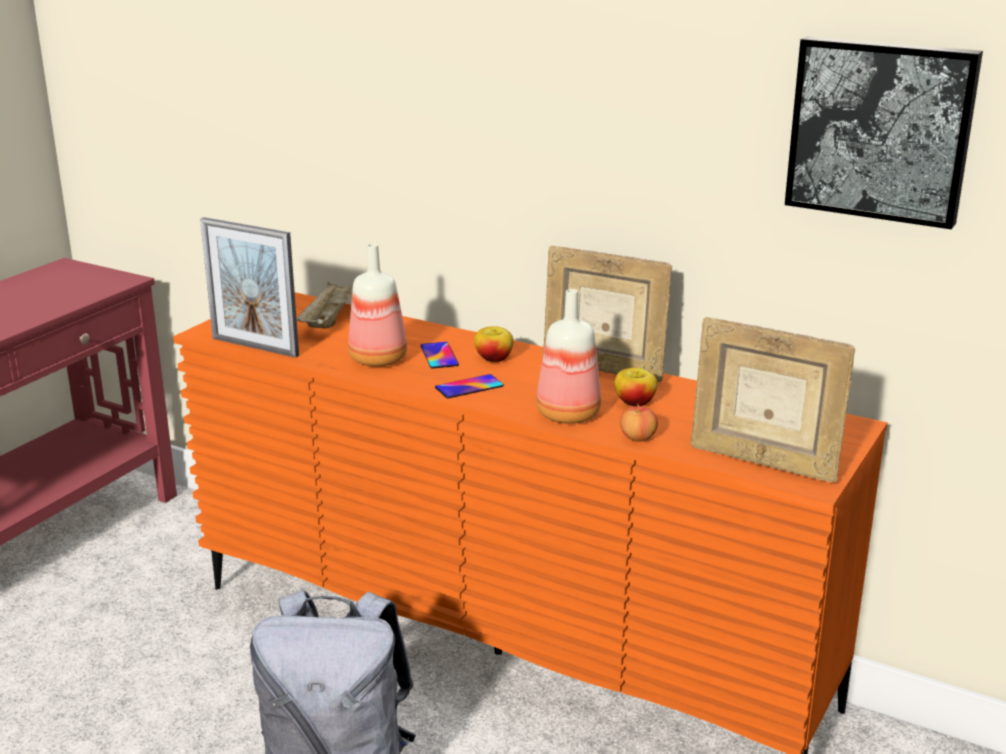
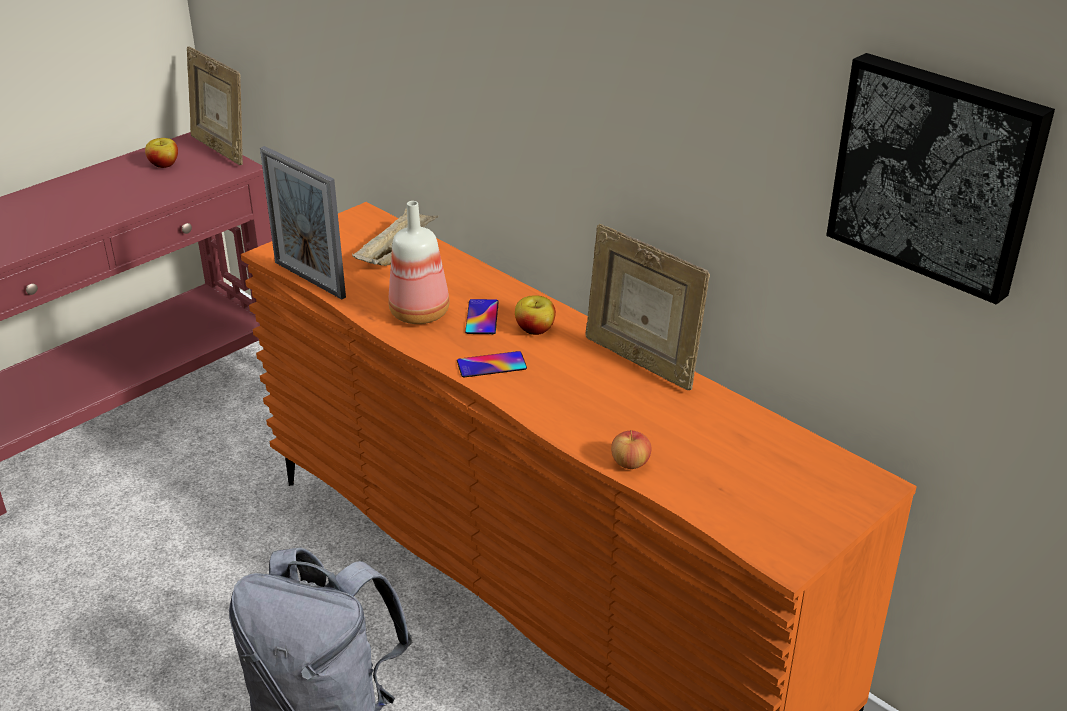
camera: 15 degrees right, 10 degrees up
(566, 415) = (571, 419): bottle -> none
(635, 402) = (651, 413): apple -> apple (164, 164)
(762, 462) = (746, 519): picture frame -> picture frame (220, 149)

